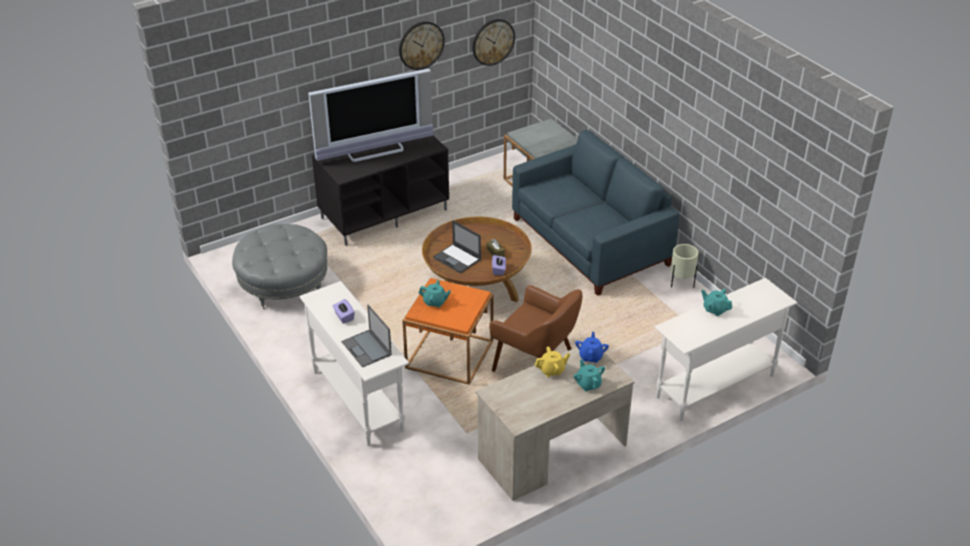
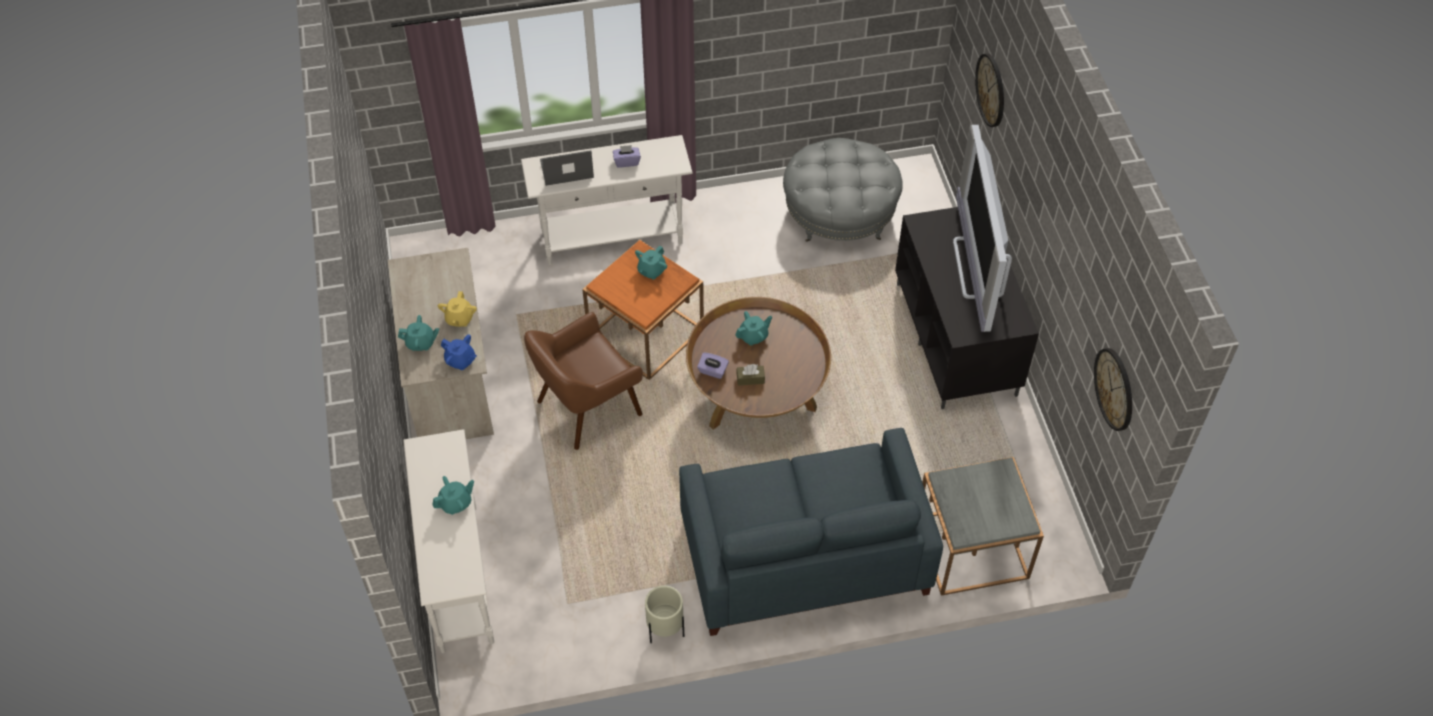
camera: 110 degrees right, 15 degrees up
(421, 45) = (1073, 263): wall clock -> wall clock (991, 90)
(457, 259) = (753, 336): laptop -> turquoise teapot

